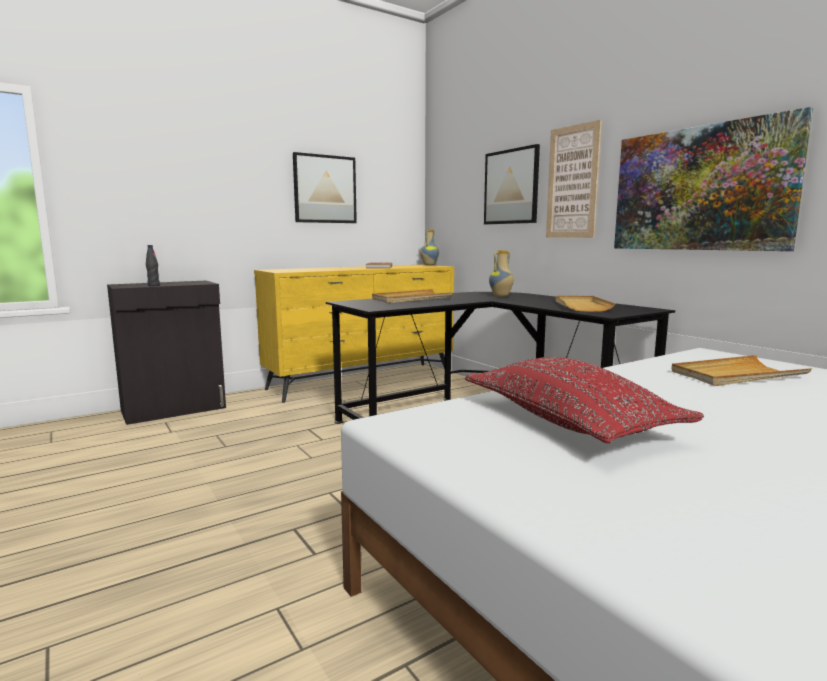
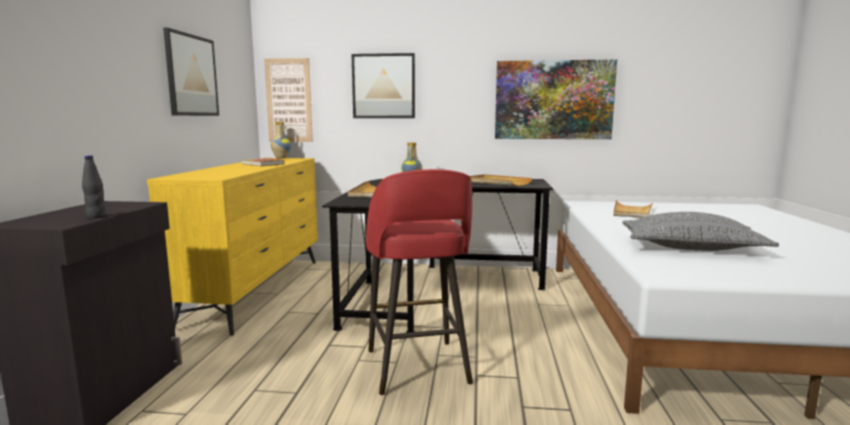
camera: 50 degrees left, 0 degrees up
(310, 468) = (418, 368): none -> red stool
(568, 422) = (691, 248): red pillow -> grey pillow
(572, 182) = (451, 87): picture -> picture (289, 100)

